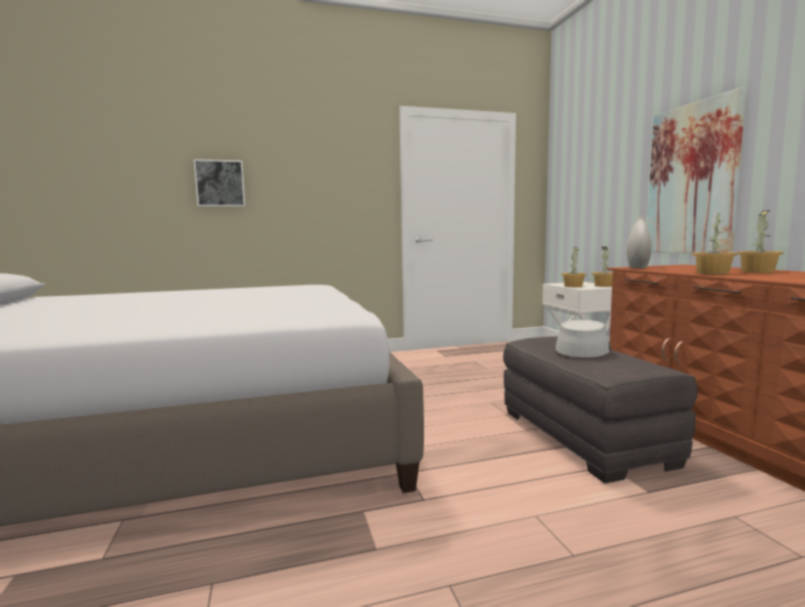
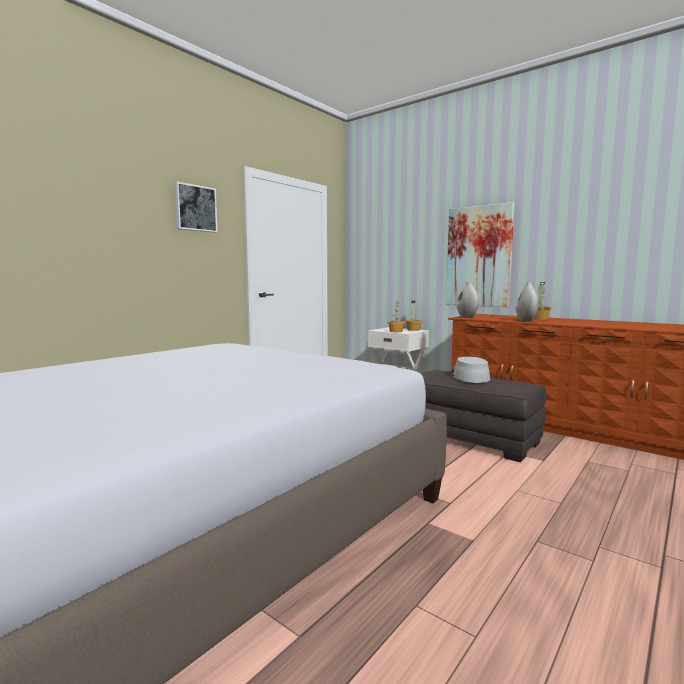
camera: 35 degrees left, 0 degrees up
(220, 183) = (65, 229): picture -> picture (195, 208)
(712, 273) = (525, 321): potted plant -> white vase

